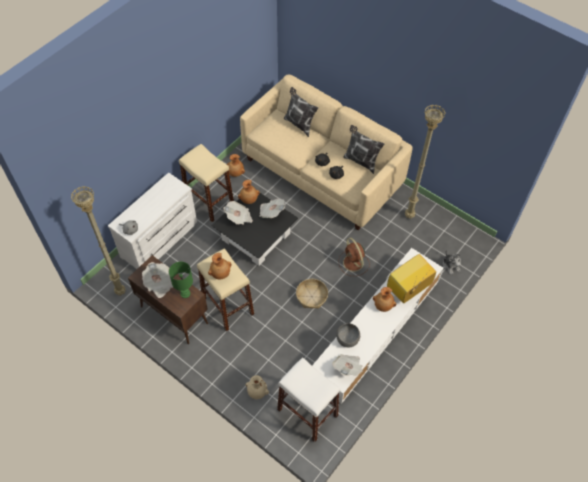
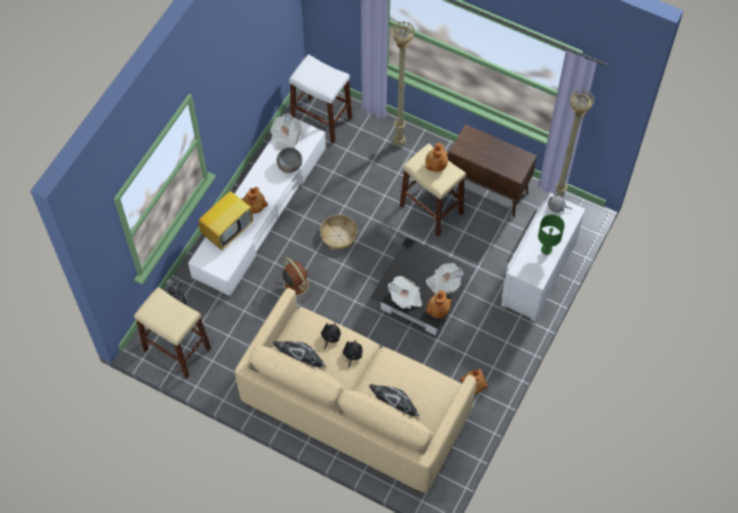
camera: 170 degrees right, 5 degrees up
(159, 284) = (500, 153): newspaper -> none
(185, 293) = (469, 148): green table lamp -> green table lamp (547, 249)
(209, 201) = (494, 336): beige stool -> beige stool (177, 349)
(257, 392) = (376, 129): beige vase -> none
(409, 216) = (231, 360): beige floor lamp -> beige floor lamp (398, 142)

